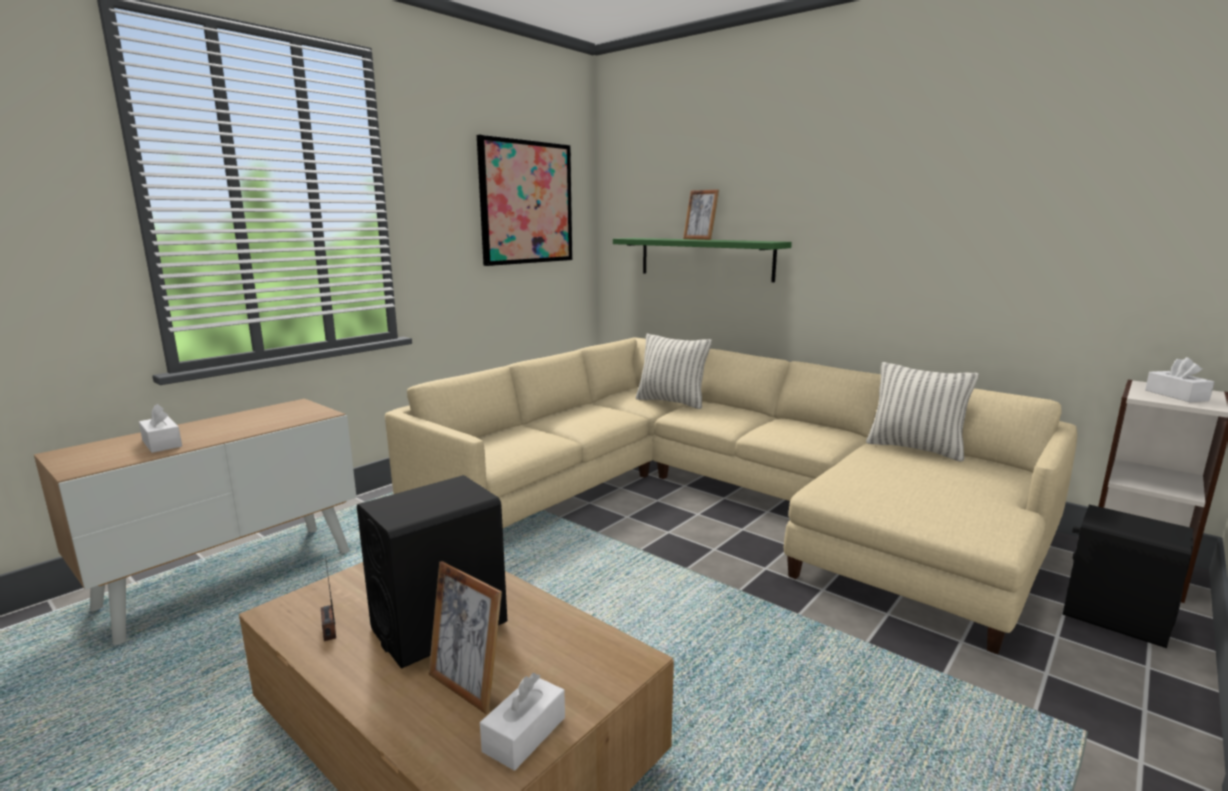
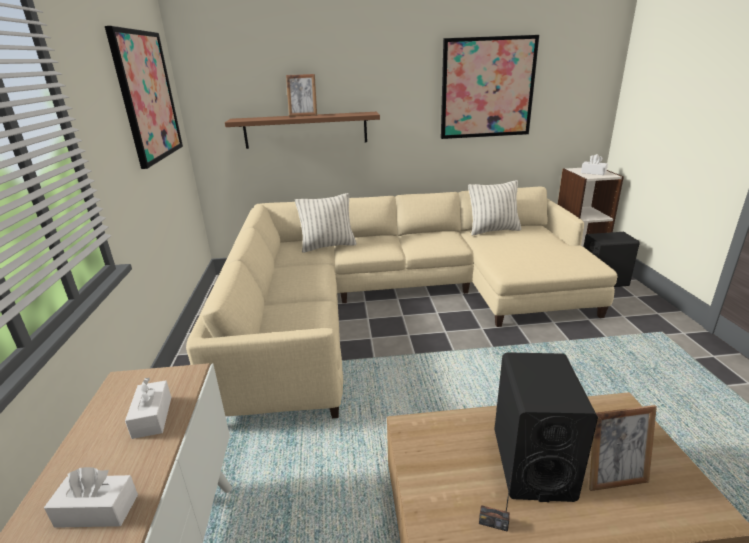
camera: 45 degrees left, 10 degrees up
(524, 734) = (675, 474): white tissue box -> white tissue box (152, 417)
(705, 258) = (305, 130): green shelf -> brown shelf
(968, 217) = (487, 88): none -> picture

